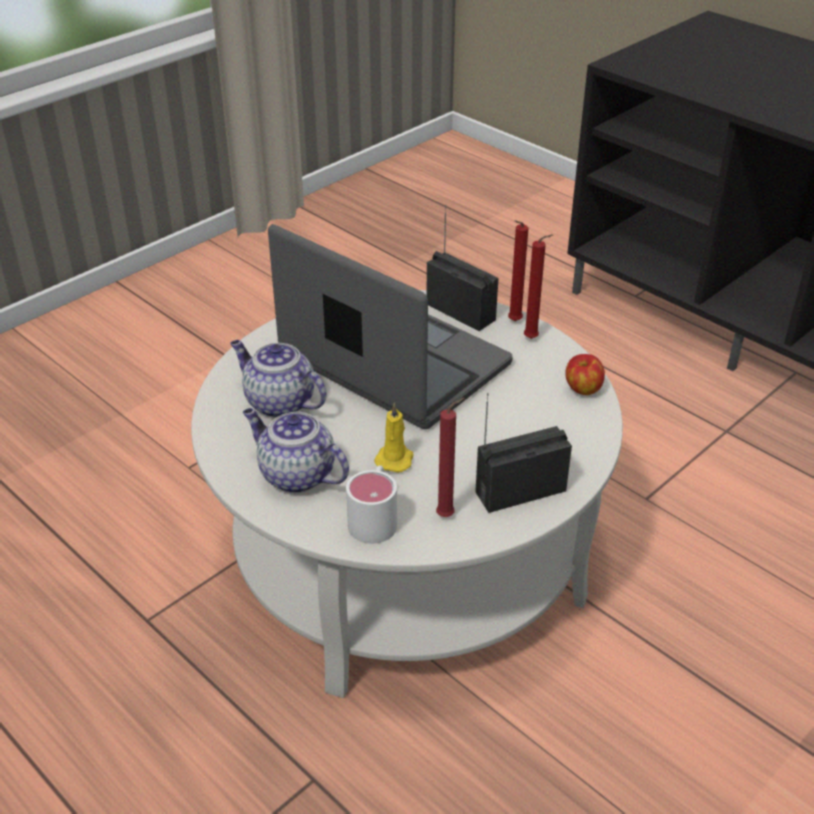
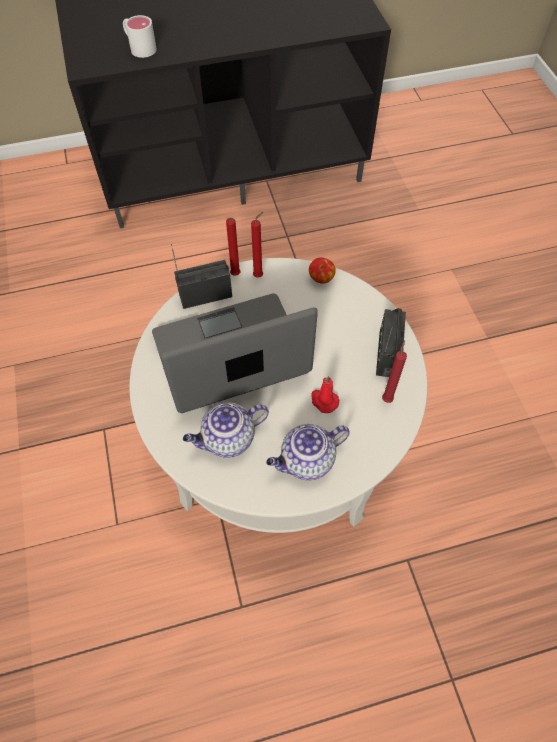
camera: 60 degrees left, 20 degrees up
(375, 517) = (368, 435): white mug -> white mug (139, 47)
(395, 458) = (323, 400): yellow candle -> red candle

